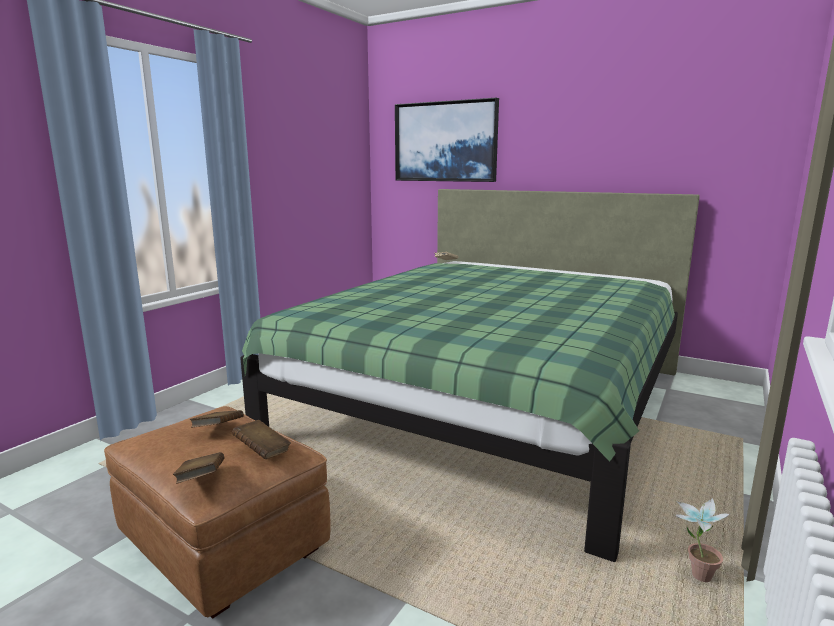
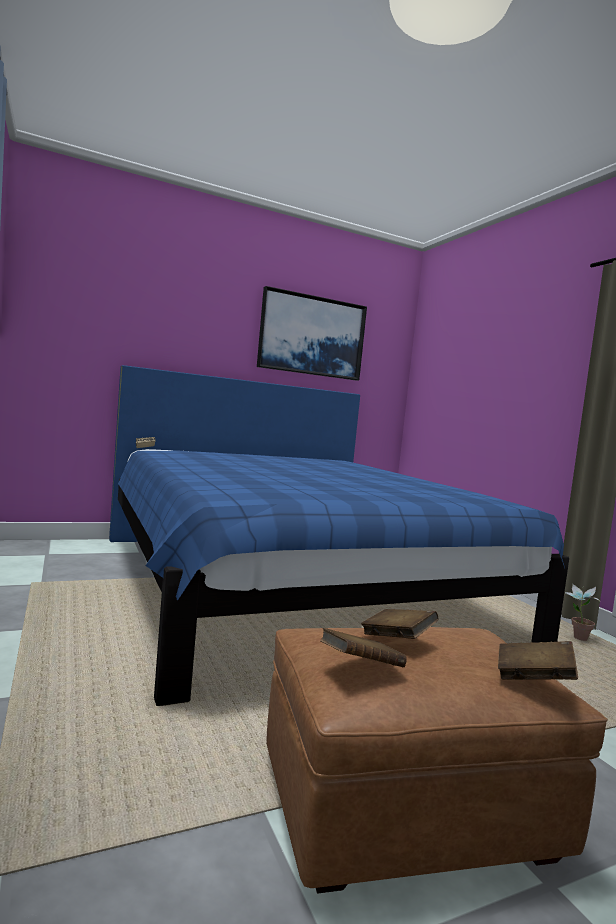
camera: 55 degrees left, 10 degrees down
(262, 451) = (474, 638): brown book -> brown book (360, 667)
(445, 142) = (126, 312): picture -> picture (312, 336)
(489, 402) = (289, 586): green bed -> blue bed

